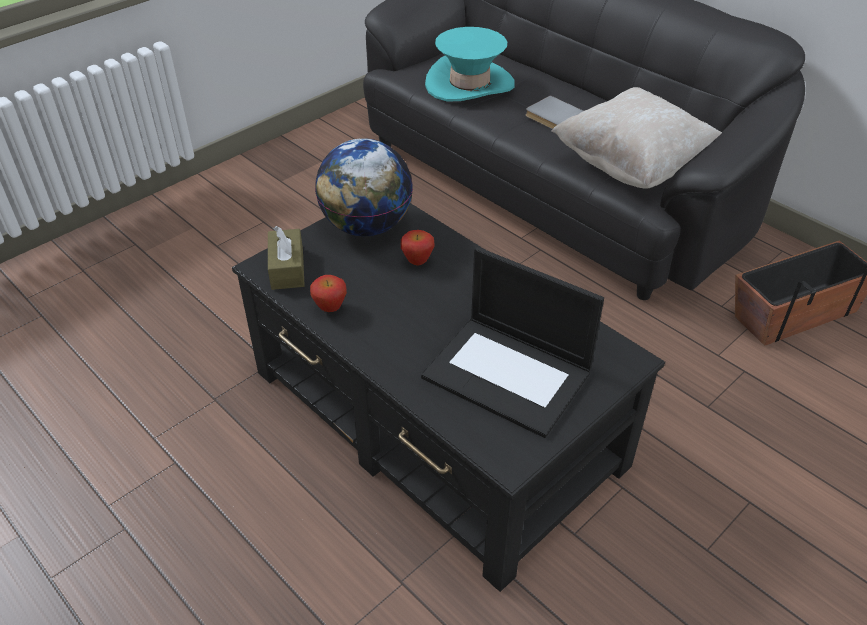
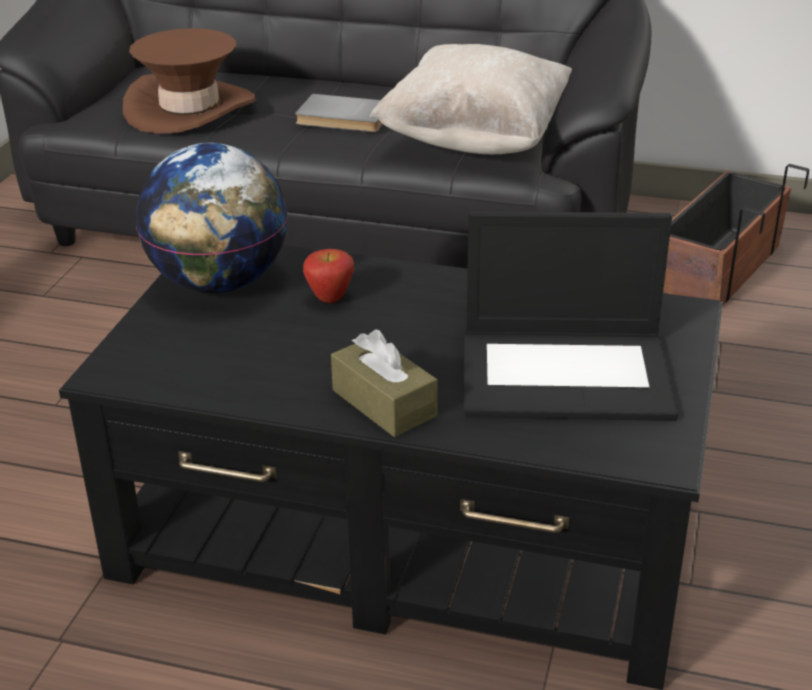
camera: 30 degrees left, 10 degrees down
(287, 268) = (151, 363): brown tissue box -> brown tissue box (384, 403)
(330, 308) = (262, 387): apple -> none
(469, 84) = (190, 109): turquoise hat -> brown hat

